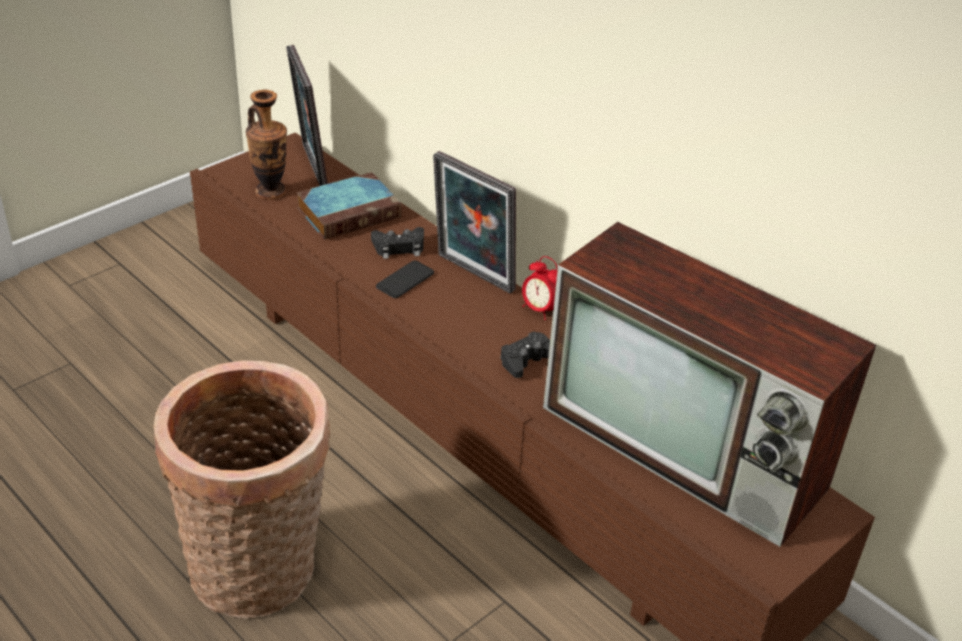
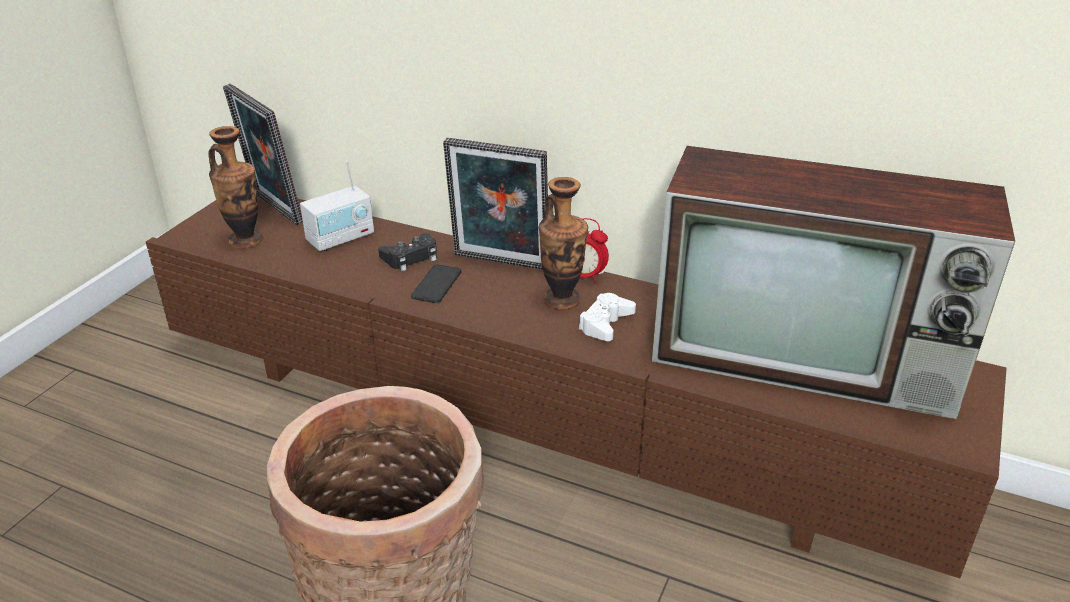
camera: 20 degrees left, 5 degrees down
(350, 211) = (341, 238): book -> radio
(504, 326) = (562, 299): none -> vase
(527, 360) = (605, 323): black game controller -> white game controller

